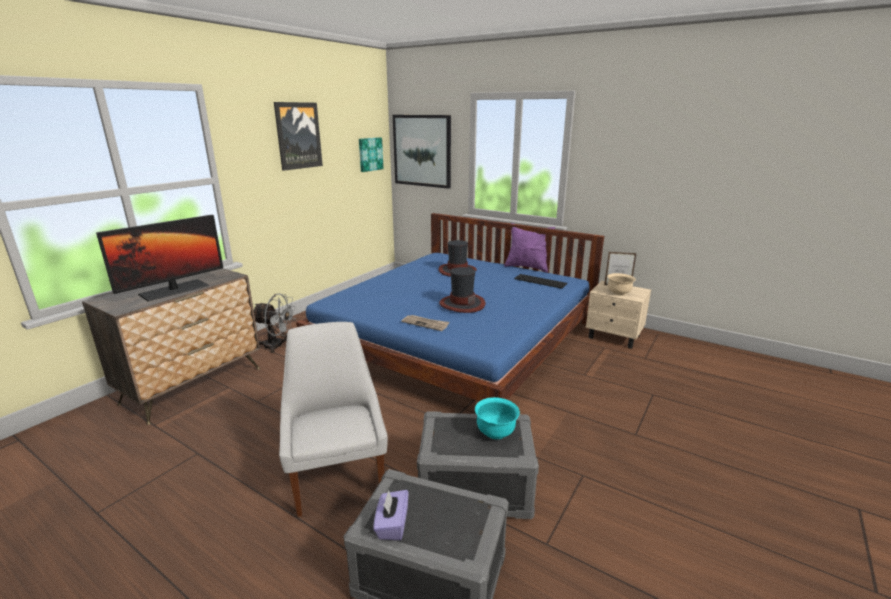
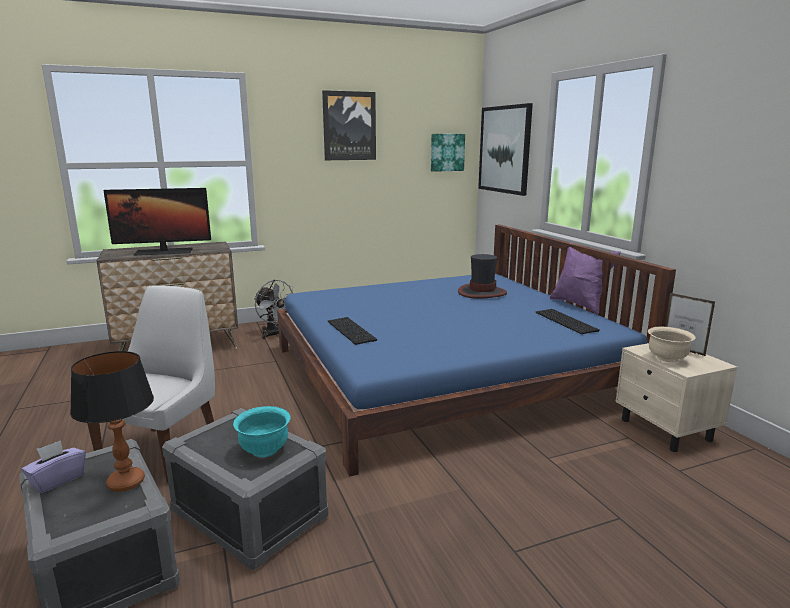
camera: 35 degrees right, 5 degrees down
(425, 324) = (352, 330): newspaper -> keyboard
(448, 499) = (125, 482): none -> table lamp
(462, 304) = (423, 322): hat -> none

